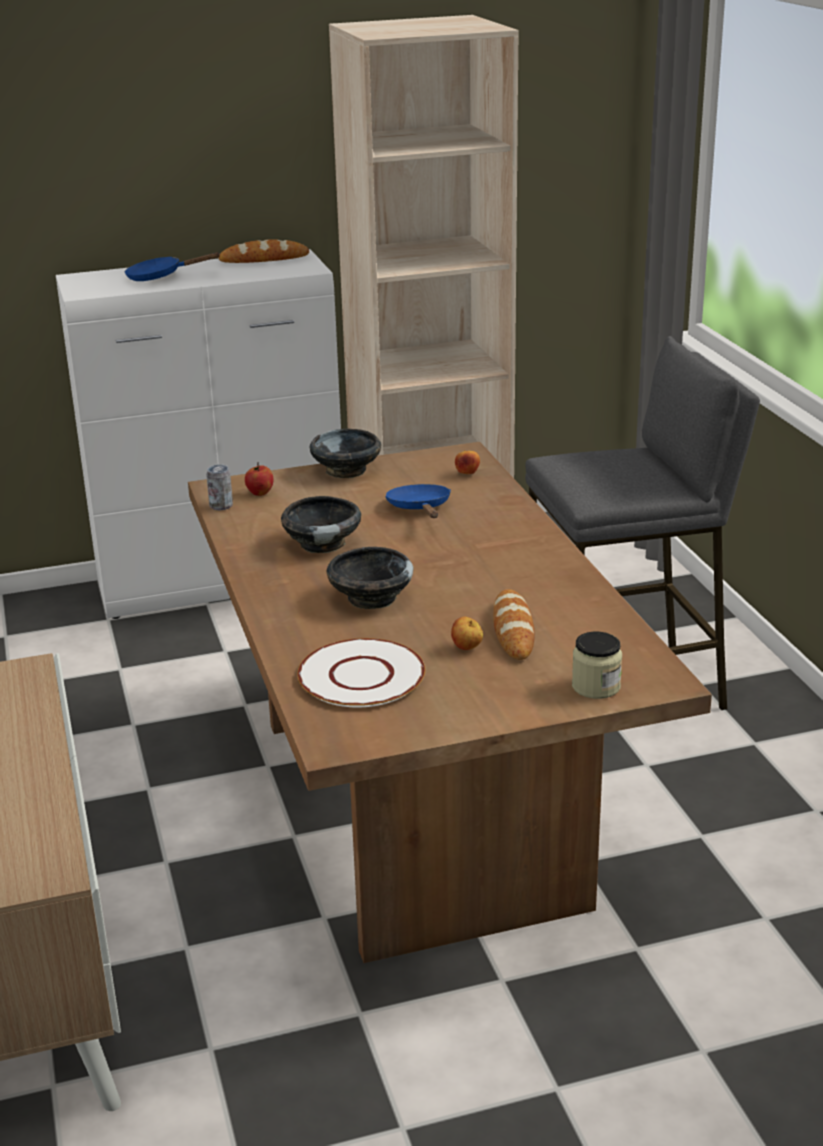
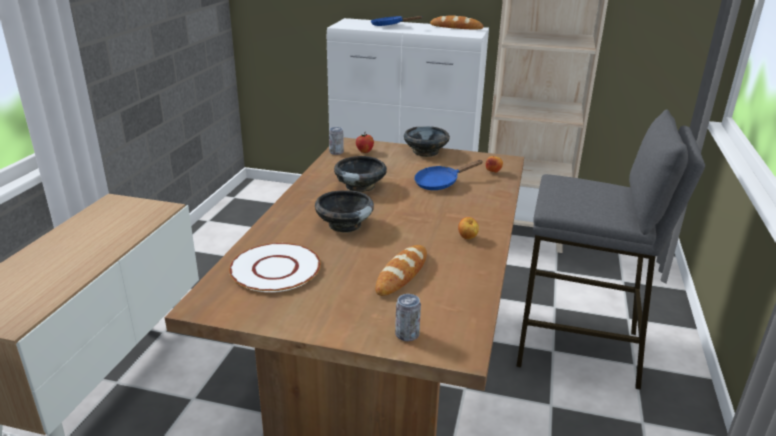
camera: 30 degrees right, 0 degrees up
(420, 508) = (440, 183): blue frying pan -> blue frying pan turned 135 degrees counterclockwise
(467, 648) = (358, 275): apple -> apple (467, 238)
(596, 686) = (407, 334): jar -> can

